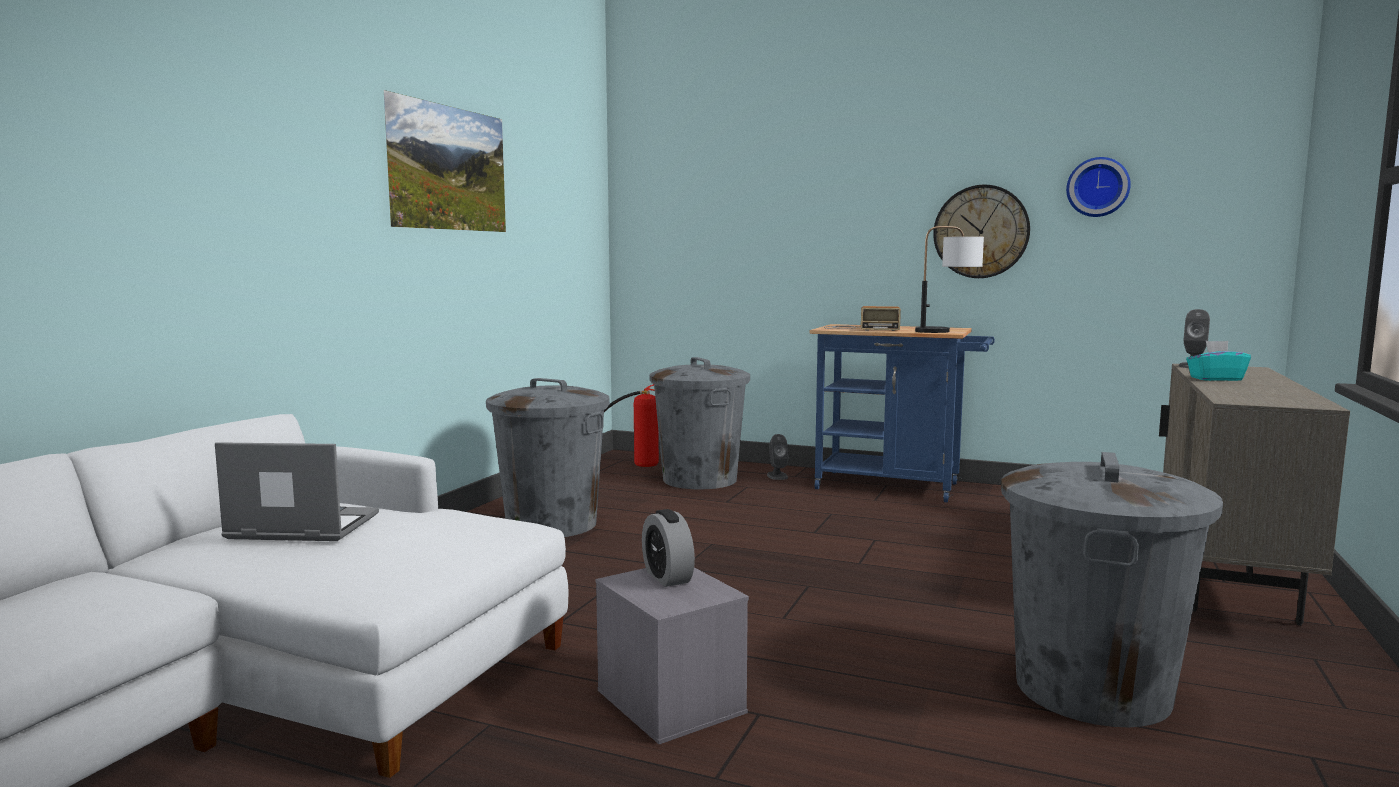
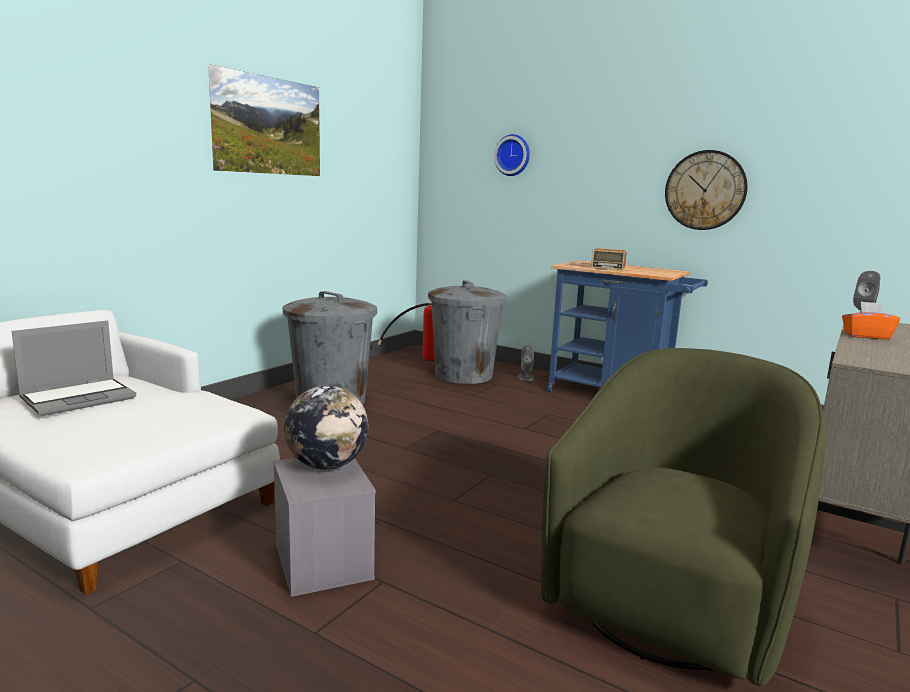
camera: 10 degrees right, 5 degrees up
(300, 528) = (79, 398): laptop -> laptop turned 120 degrees clockwise
(667, 577) = (327, 465): alarm clock -> globe
(948, 331) = (663, 273): table lamp -> none
(1093, 689) = (672, 599): grey trash can -> green armchair
(1097, 187) = (810, 155): wall clock -> wall clock (513, 155)
(1215, 379) = (866, 336): turquoise tissue box -> orange tissue box

